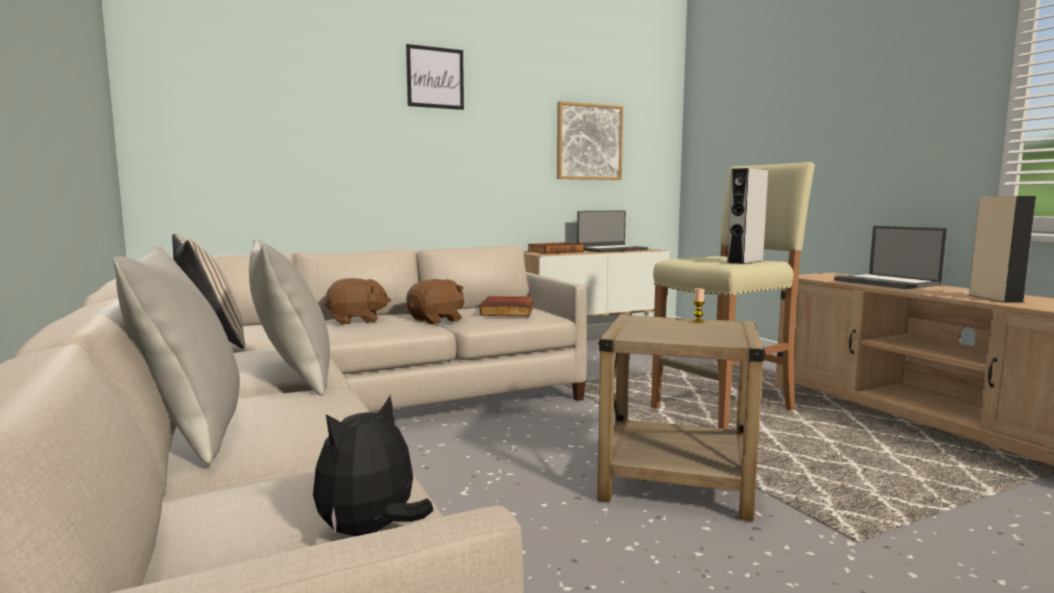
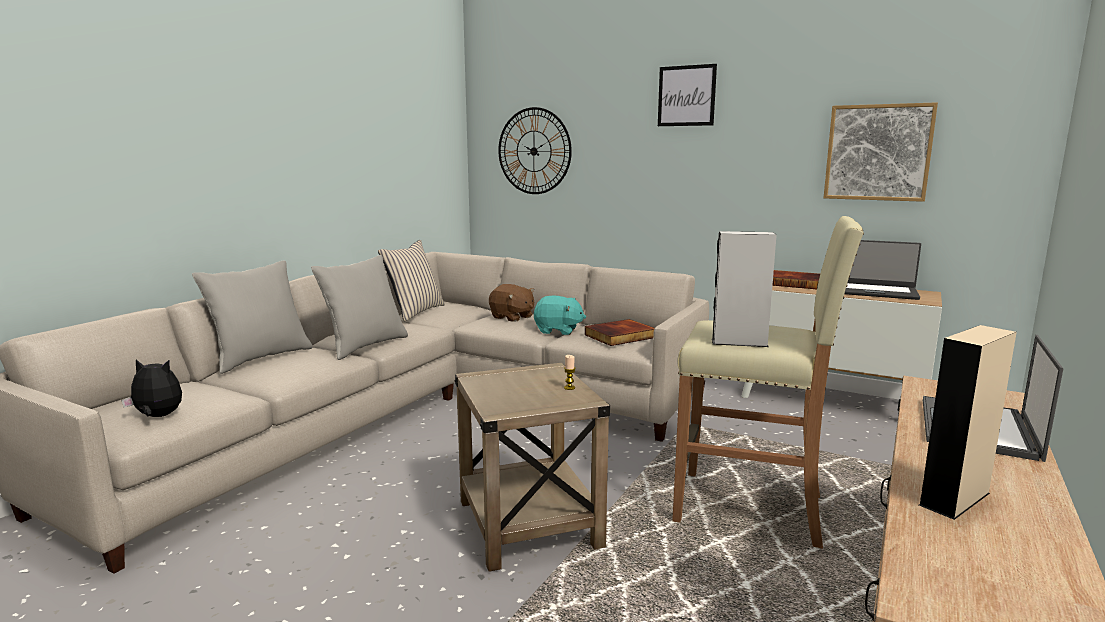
camera: 55 degrees right, 5 degrees up
(242, 124) = (534, 151): none -> wall clock
(437, 320) = (558, 331): brown plush toy -> turquoise plush toy

